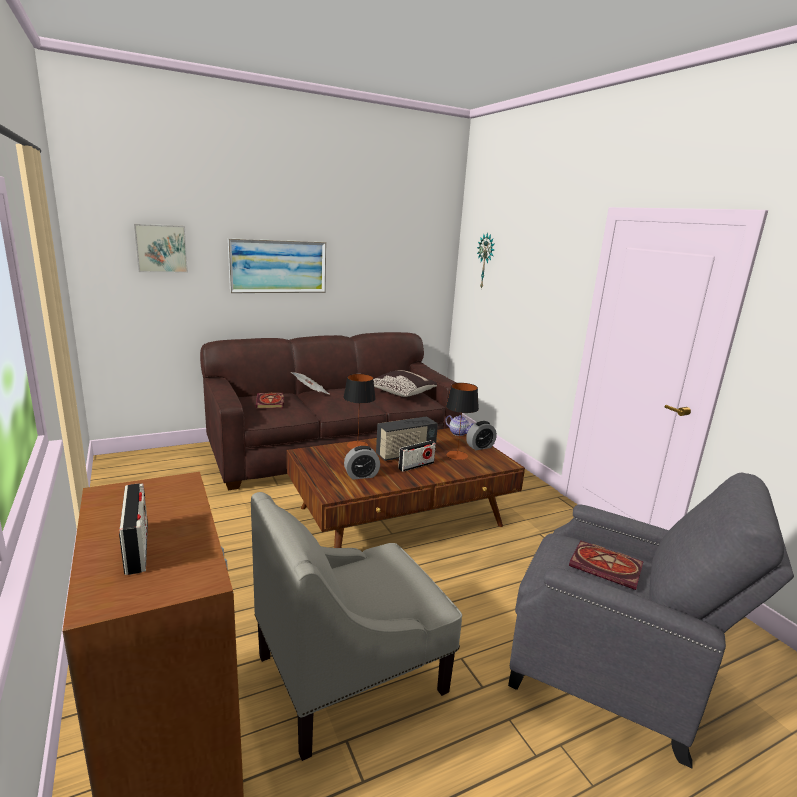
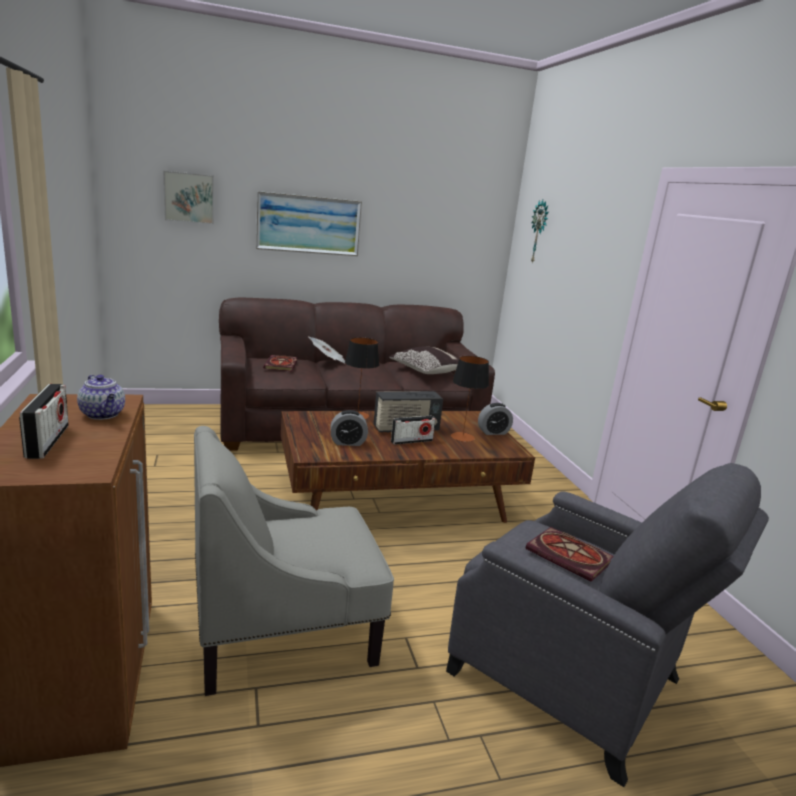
camera: 10 degrees right, 0 degrees up
(459, 433) = (476, 417): teapot -> teapot (103, 415)

